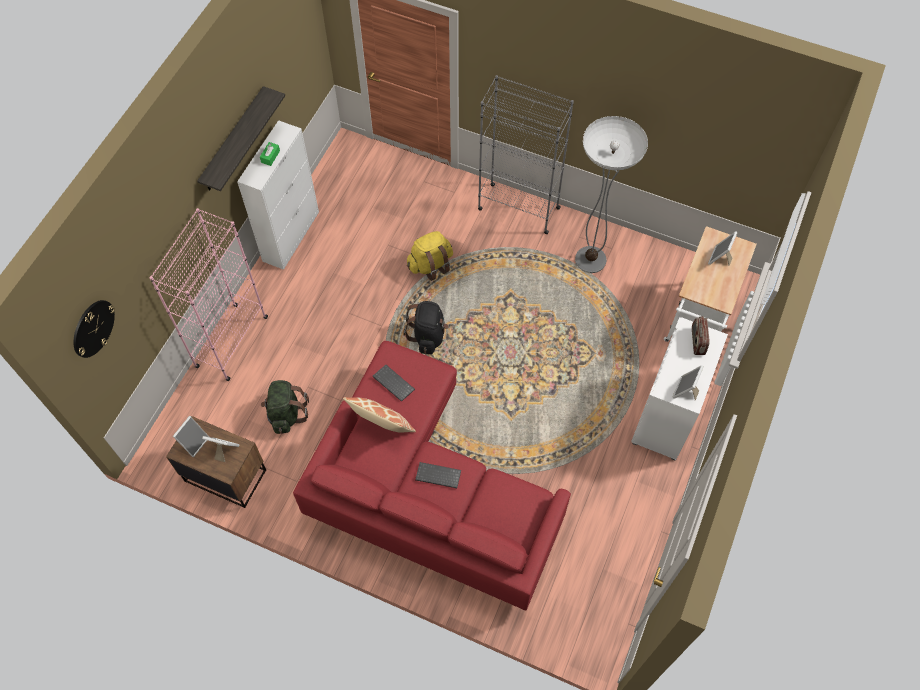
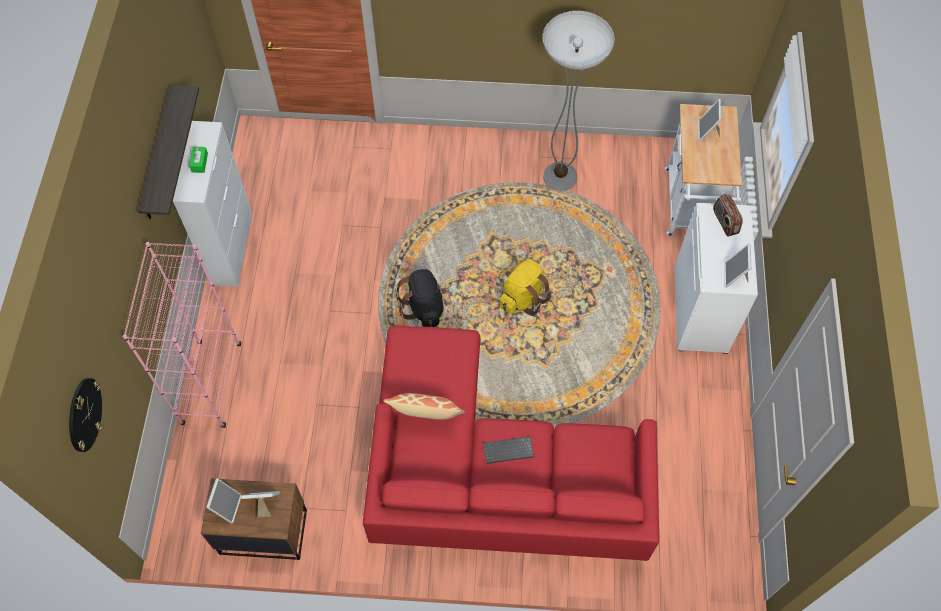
camera: 20 degrees left, 0 degrees up
(286, 414) = (304, 441): green backpack -> none
(392, 383) = (419, 369): keyboard -> none
(430, 265) = (396, 232): yellow backpack -> yellow backpack (522, 298)
(518, 208) = (464, 146): grey bookcase -> none

